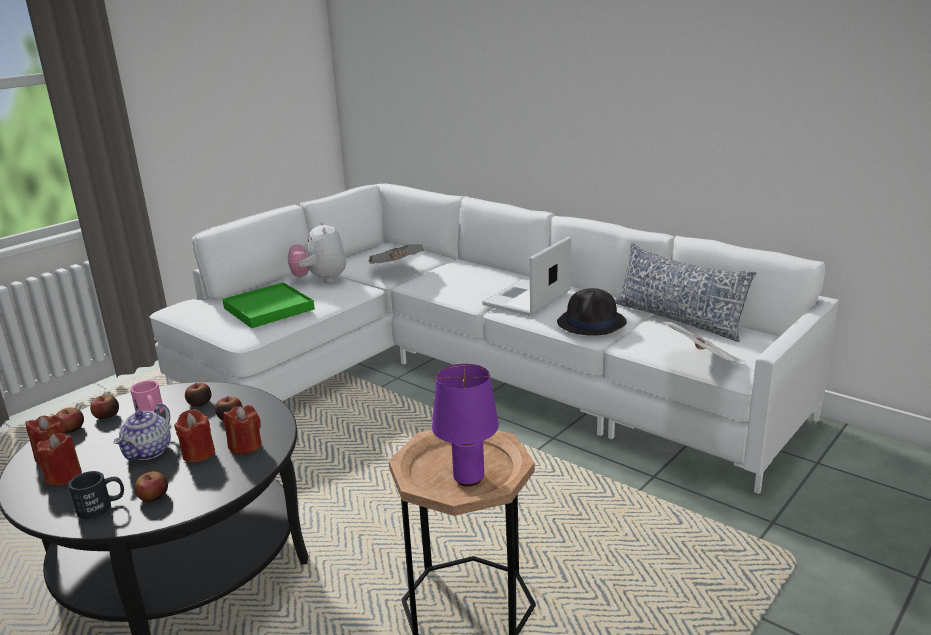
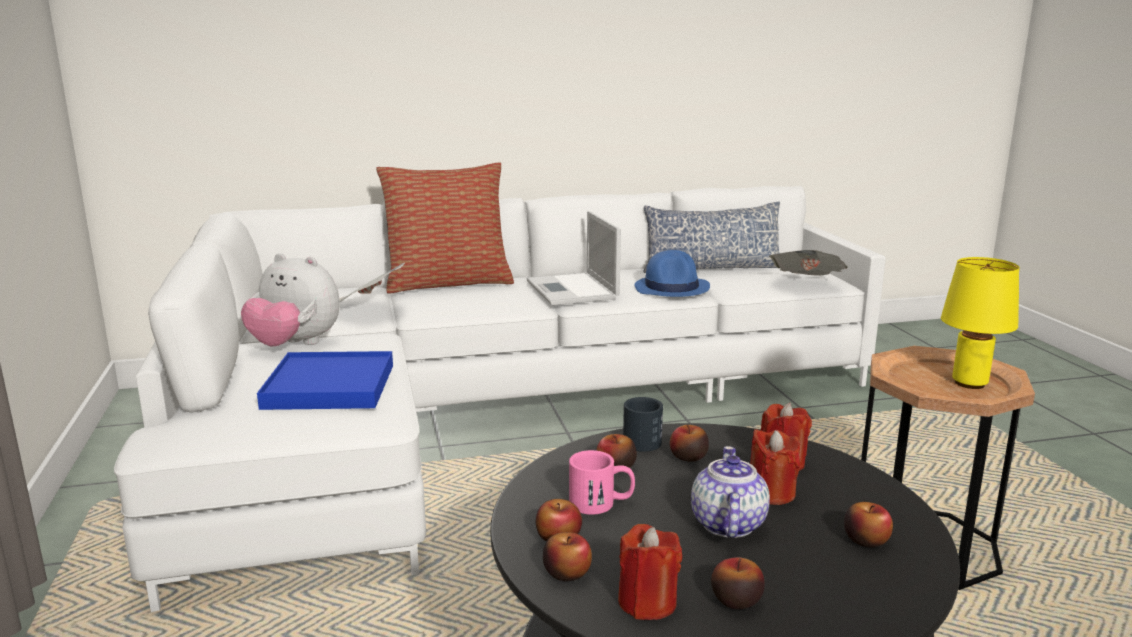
camera: 55 degrees left, 5 degrees down
(64, 476) = (736, 600): red candle -> apple
(102, 507) = (864, 581): black mug -> black mug (643, 439)
(149, 451) = (726, 523): teapot -> teapot turned 135 degrees counterclockwise
(269, 309) = (330, 386): green tray -> blue tray
(468, 479) = (970, 383): purple table lamp -> yellow table lamp
(480, 267) = (448, 283): none -> pillow
(592, 323) = (672, 288): black hat -> blue hat

